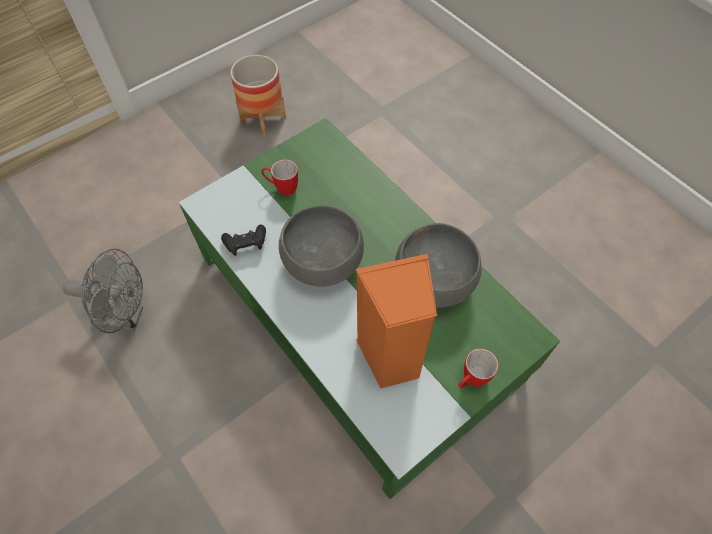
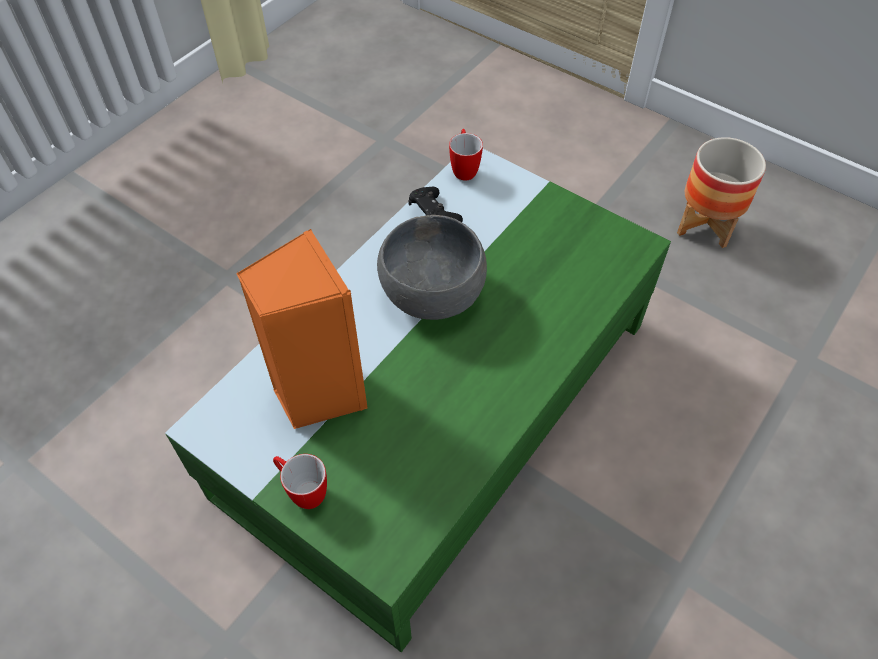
camera: 75 degrees right, 5 degrees down
(126, 317) = (371, 190): grey fan -> none
(282, 188) = (529, 226): mug -> mug (464, 168)
(434, 281) = (444, 421): grey bowl -> none

